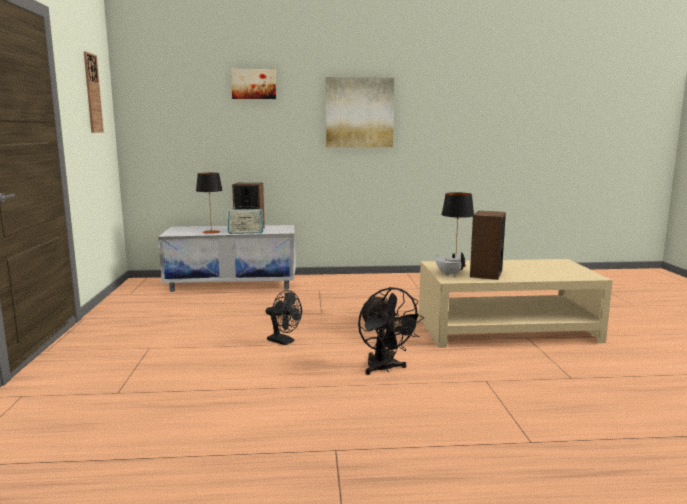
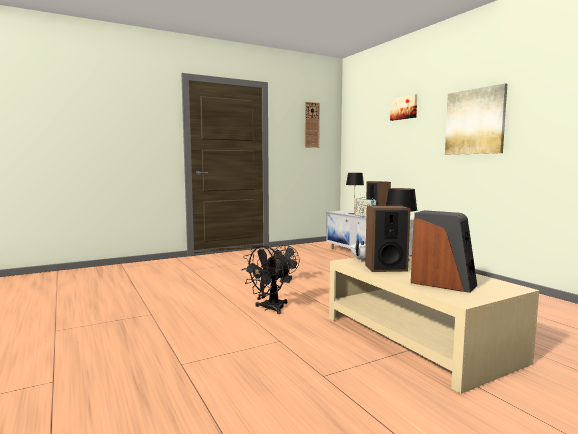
camera: 65 degrees right, 5 degrees down
(545, 271) = (443, 283): none -> speaker

